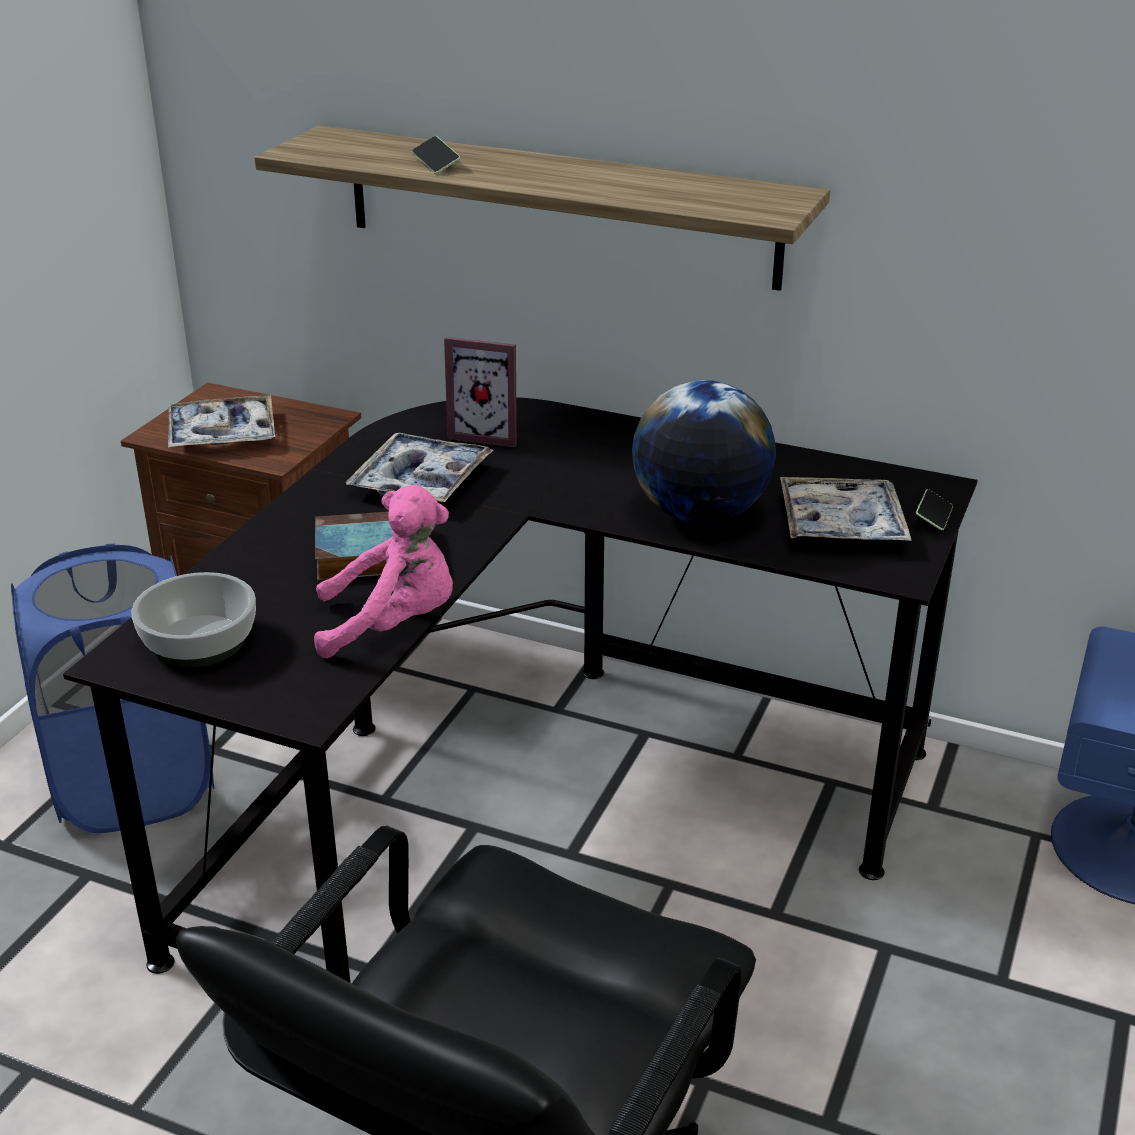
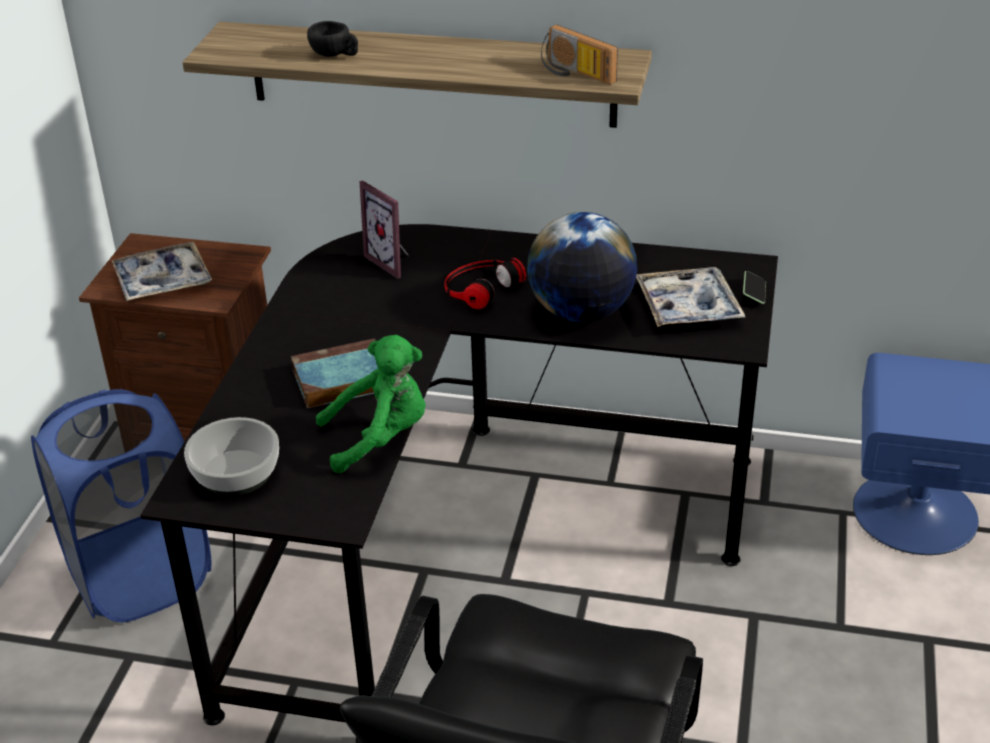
camera: 10 degrees left, 5 degrees up
(393, 624) = (380, 438): pink plush toy -> green plush toy
(420, 481) = (356, 310): tray -> none
(436, 164) = (335, 55): phone -> black cup
(487, 434) = (393, 261): picture frame -> picture frame turned 45 degrees clockwise
(583, 472) = (480, 287): none -> headphones
(721, 203) = (574, 73): none -> radio

